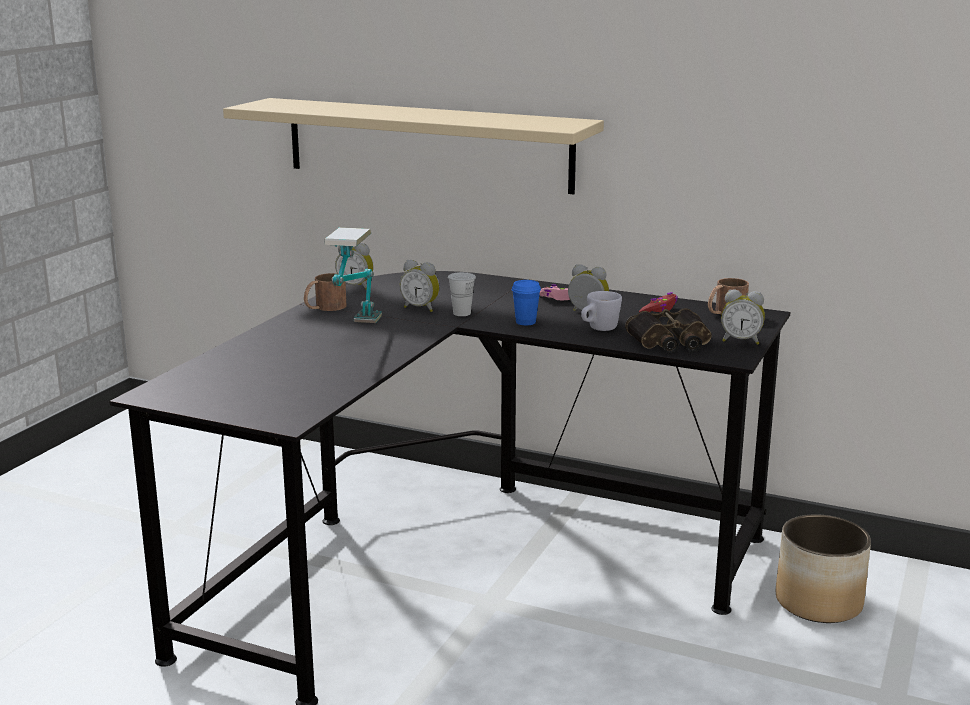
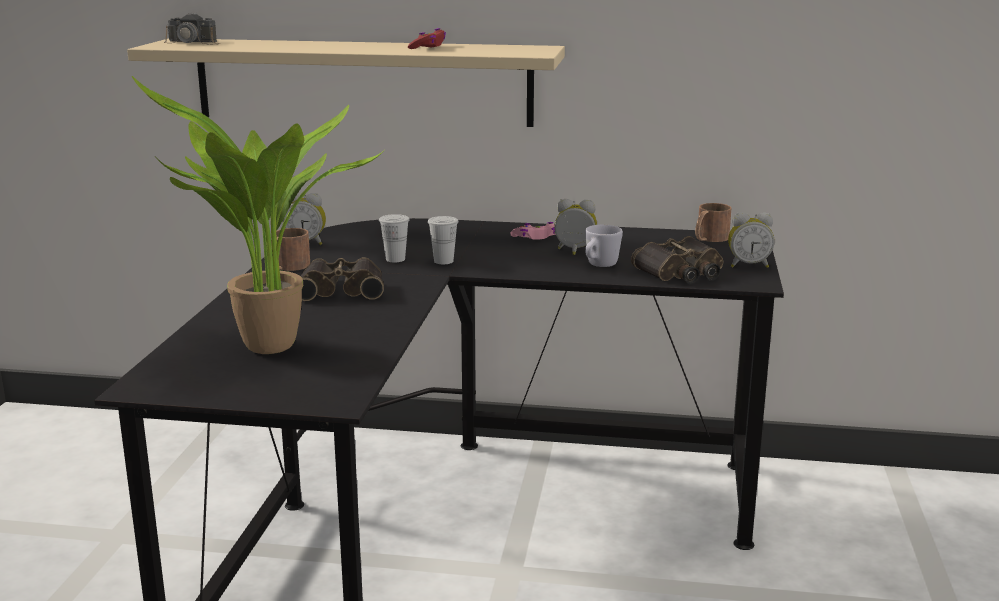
camera: 15 degrees left, 0 degrees up
(262, 376) = (267, 350): none -> potted plant
(283, 103) = (194, 42): none -> camera
(357, 331) = (342, 289): table lamp -> binoculars
(421, 308) = (395, 259): alarm clock -> white cup
(525, 322) = (518, 265): blue cup -> none
(659, 310) = (643, 241): red game controller -> red game controller (428, 47)
(819, 602) = (830, 523): planter -> none

